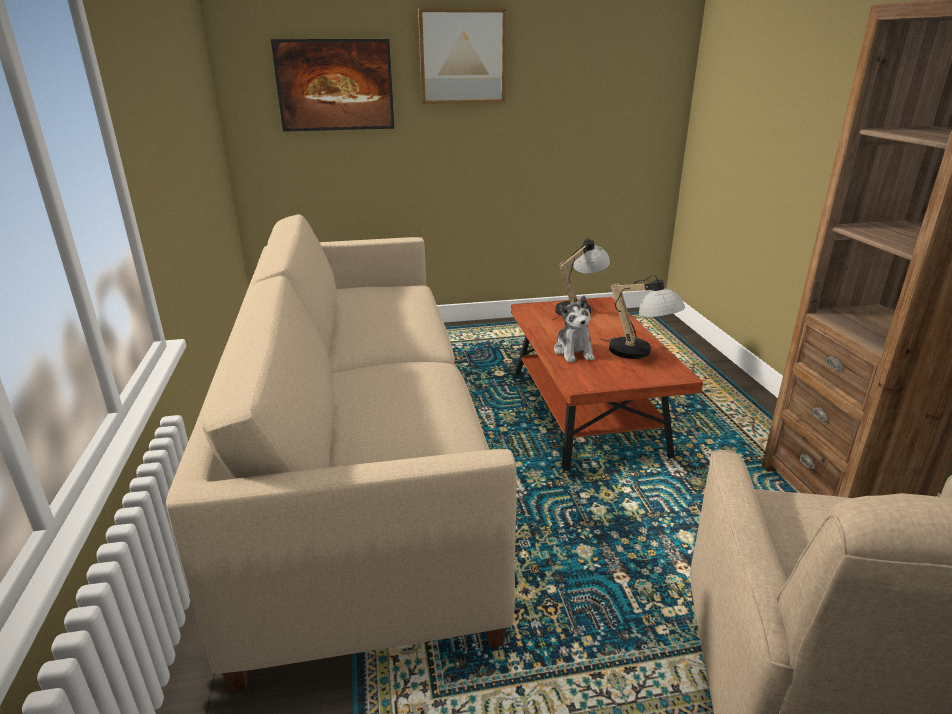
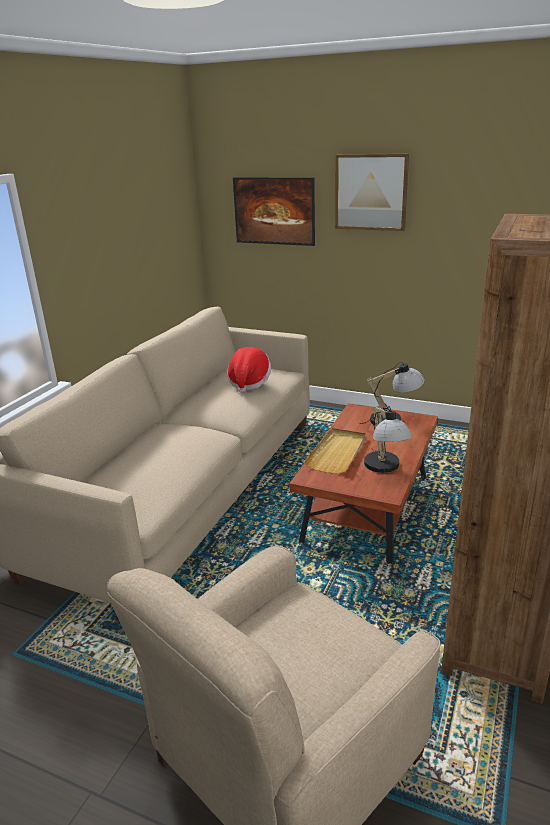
camera: 35 degrees right, 0 degrees up
(392, 302) = (249, 382): none -> hat
(574, 352) = (337, 453): plush toy -> beige tray

